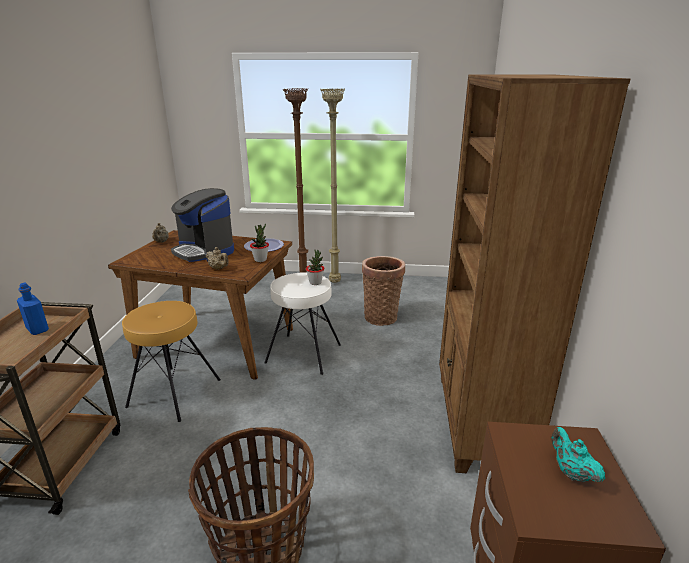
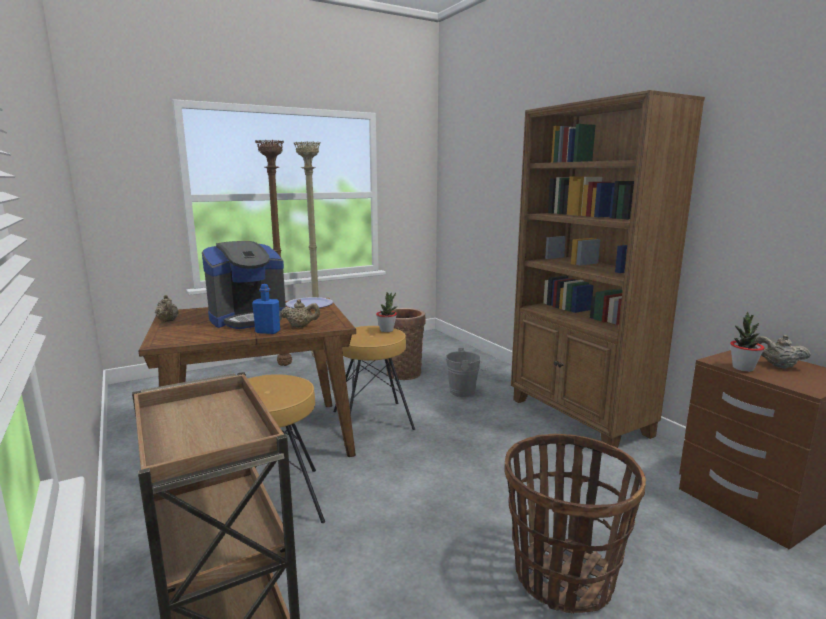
camera: 35 degrees left, 10 degrees down
(37, 329) = (201, 413): blue bottle -> blue bottle (267, 331)
(204, 251) = (248, 318): coffee machine -> coffee machine turned 45 degrees counterclockwise
(260, 260) = (330, 313): potted plant -> potted plant (742, 368)
(303, 354) = (373, 420): white stool -> brown stool
(408, 354) = (465, 392): none -> grey bucket
(571, 472) = (778, 366): turquoise teapot -> beige teapot

